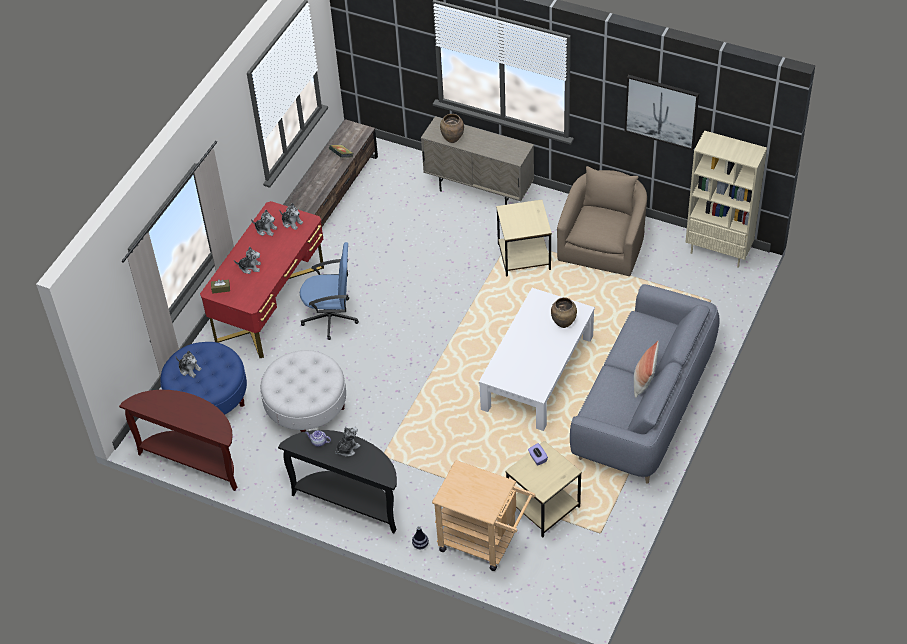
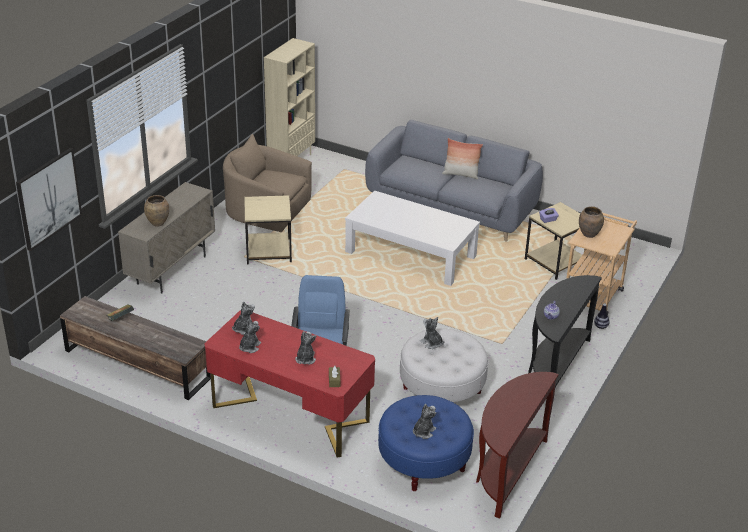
camera: 90 degrees left, 15 degrees down
(347, 448) = (558, 300): plush toy -> plush toy (431, 343)
(564, 323) = (391, 205): brown vase -> brown vase (589, 234)
(661, 111) = (238, 67): picture -> picture (48, 198)

